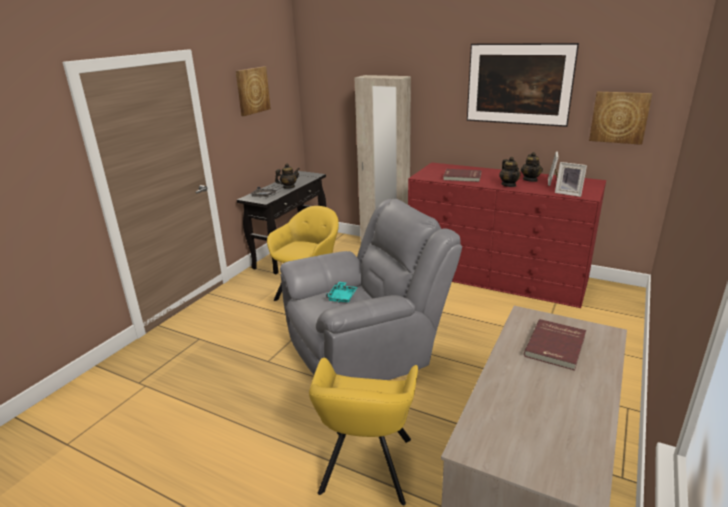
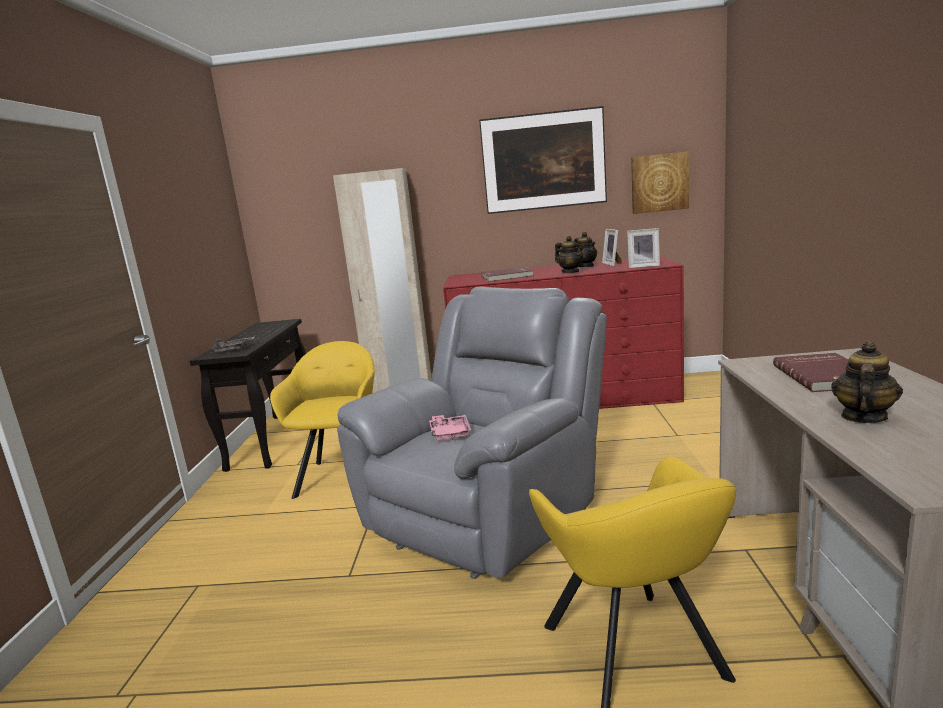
camera: 25 degrees left, 10 degrees down
(252, 90) = (186, 199): picture -> none
(288, 187) = (261, 336): teapot -> teapot (863, 417)
(342, 297) = (450, 433): turquoise tray -> pink tray

